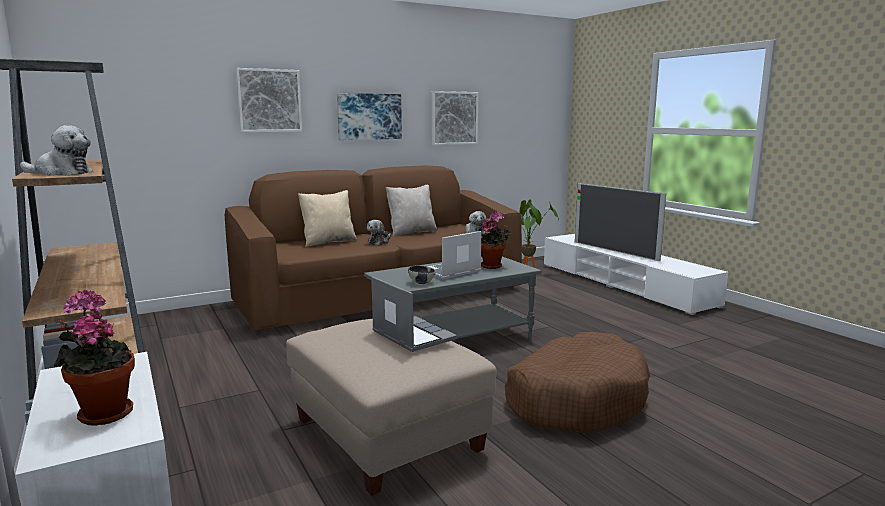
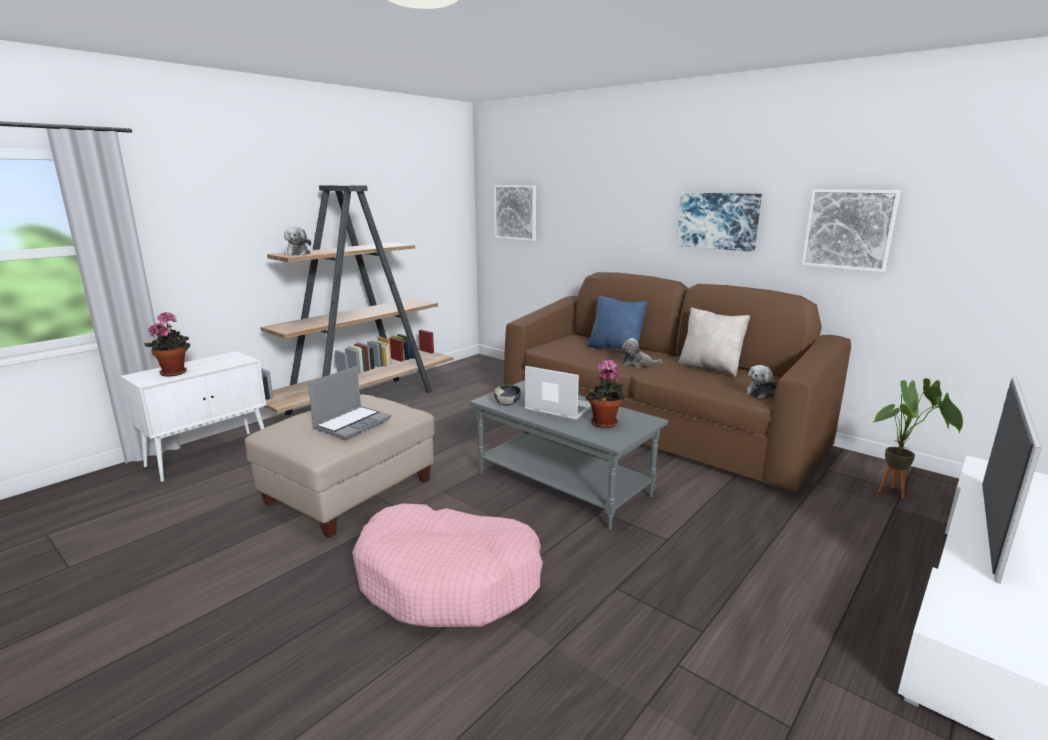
camera: 70 degrees right, 5 degrees up
(269, 100) = (617, 200): picture -> picture (515, 212)
(328, 242) = (615, 350): beige pillow -> blue pillow
(575, 399) = (449, 580): brown dog bed -> pink dog bed

